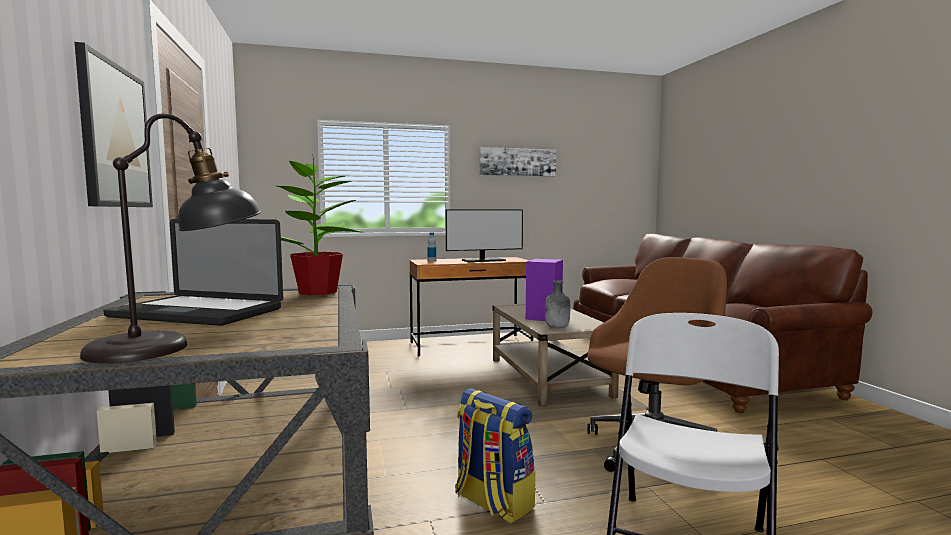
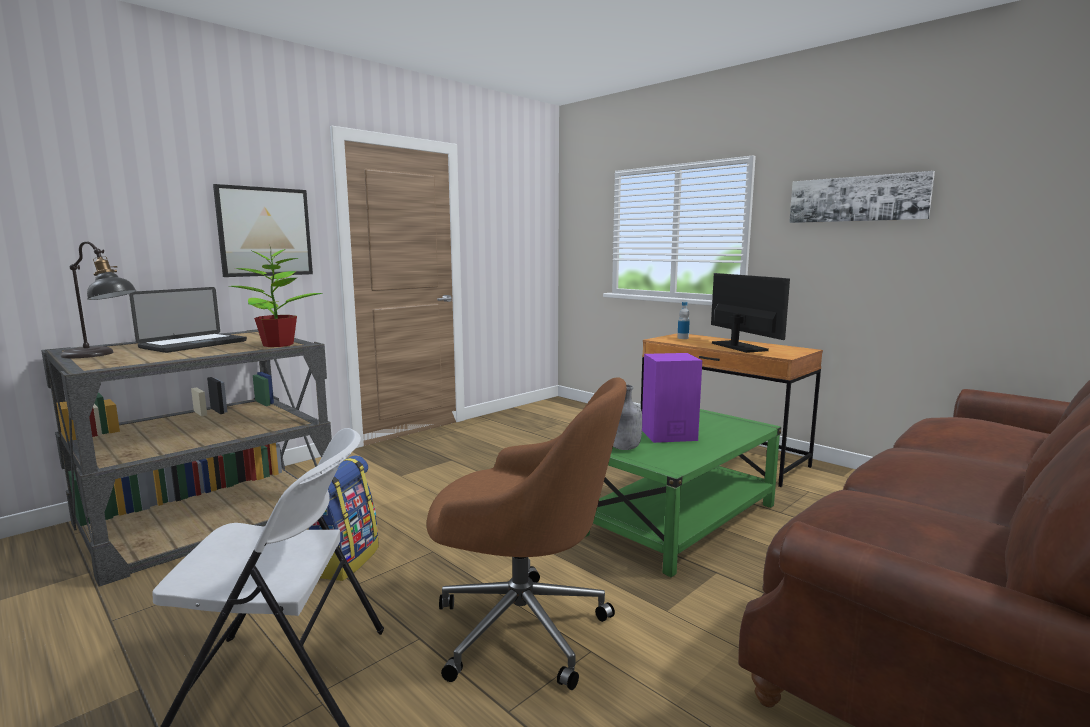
camera: 60 degrees right, 5 degrees up
(197, 313) = (194, 344): laptop -> laptop turned 135 degrees counterclockwise
(483, 260) = (739, 347): monitor -> monitor turned 150 degrees counterclockwise
(548, 377) = (680, 520): beige coffee table -> green coffee table

